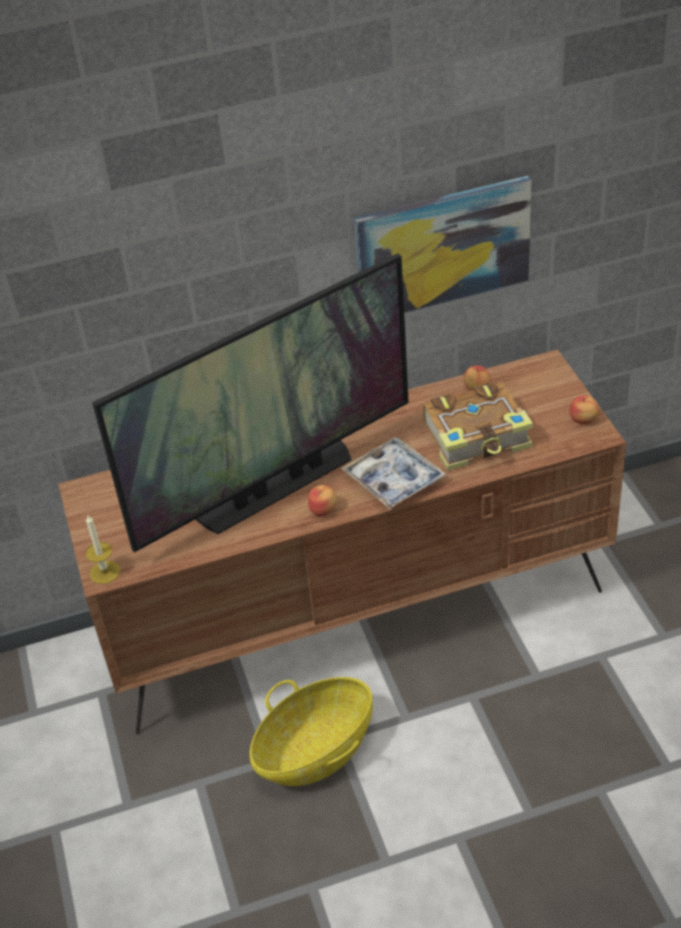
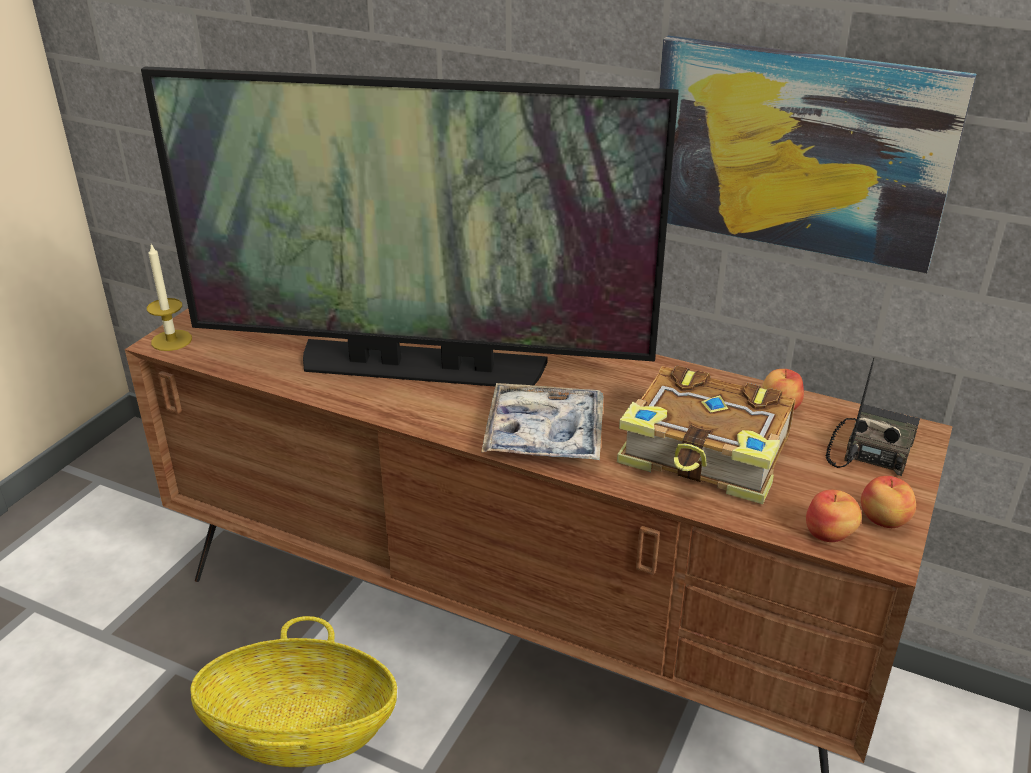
camera: 40 degrees right, 10 degrees down
(323, 510) = (429, 414): apple -> apple (829, 534)
(540, 386) = (871, 449): none -> radio

